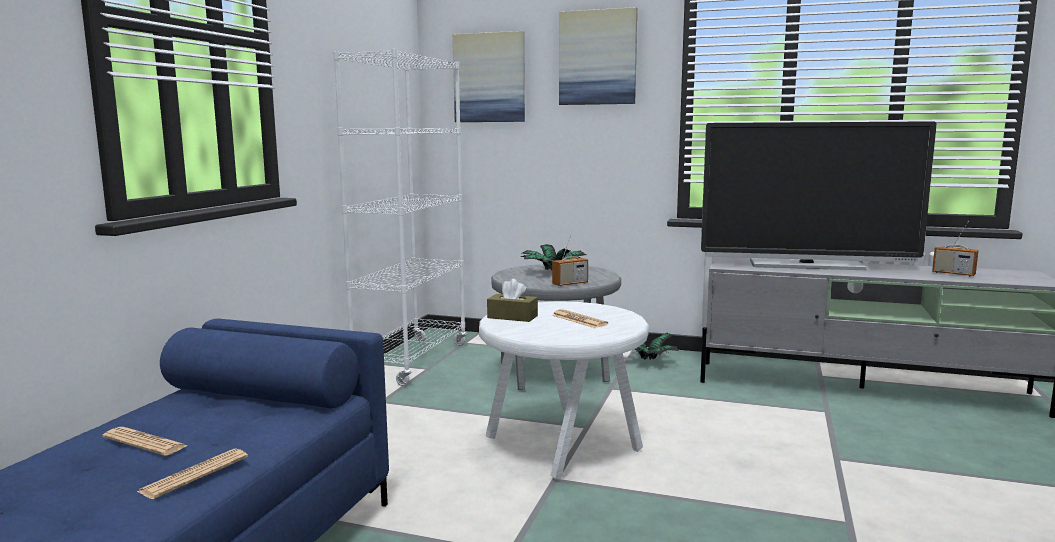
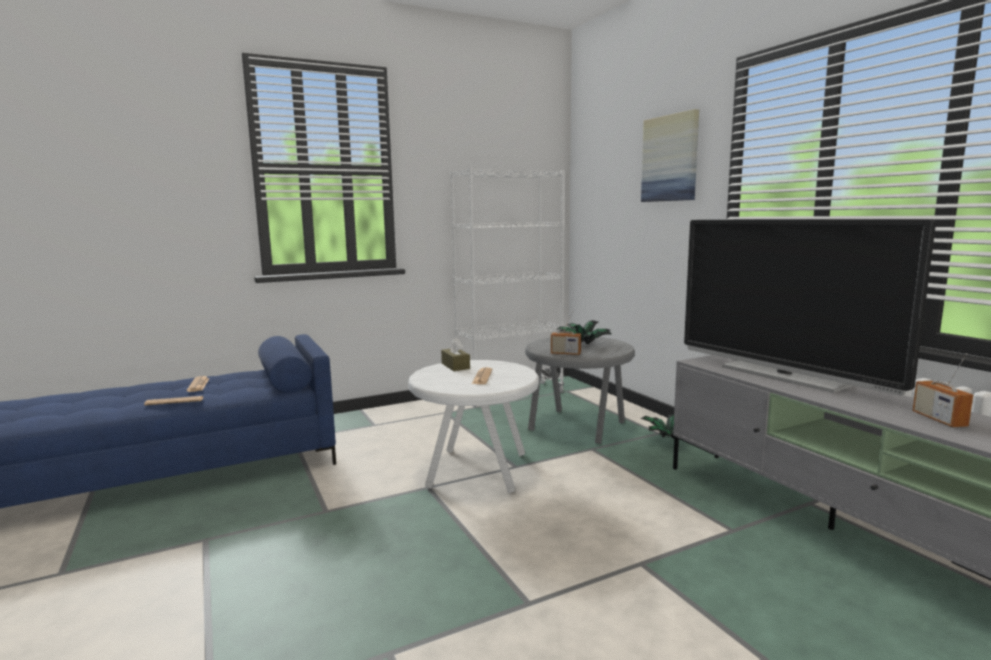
camera: 45 degrees right, 0 degrees up
(489, 78) = (604, 180): picture -> none

